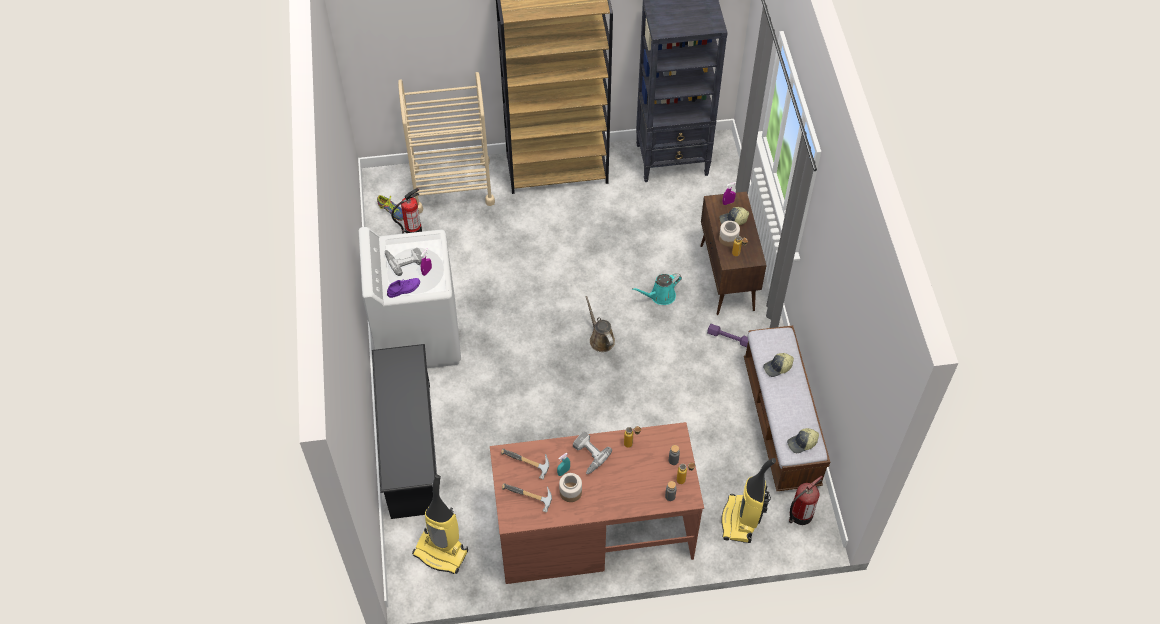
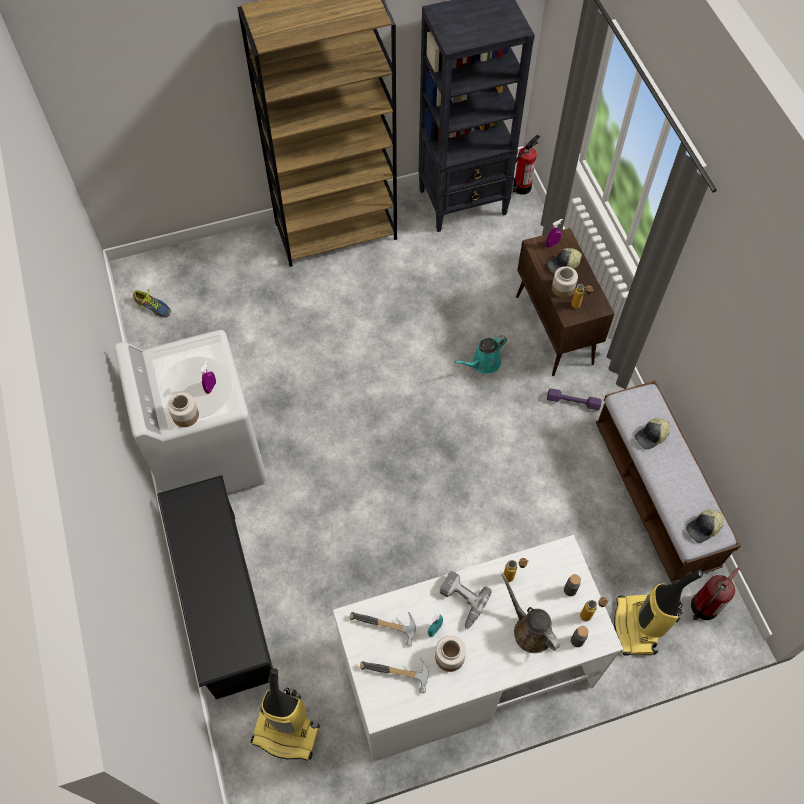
camera: 10 degrees left, 5 degrees up
(404, 260) = (179, 376): power drill -> none
(404, 289) = (185, 415): purple shoe -> jar
(413, 231) = (182, 327): fire extinguisher -> fire extinguisher (521, 187)
(452, 186) = (218, 267): beige cart -> none
(593, 529) = (466, 669): brown desk -> white desk
(600, 339) = (425, 425): brown watering can -> brown watering can (530, 630)

